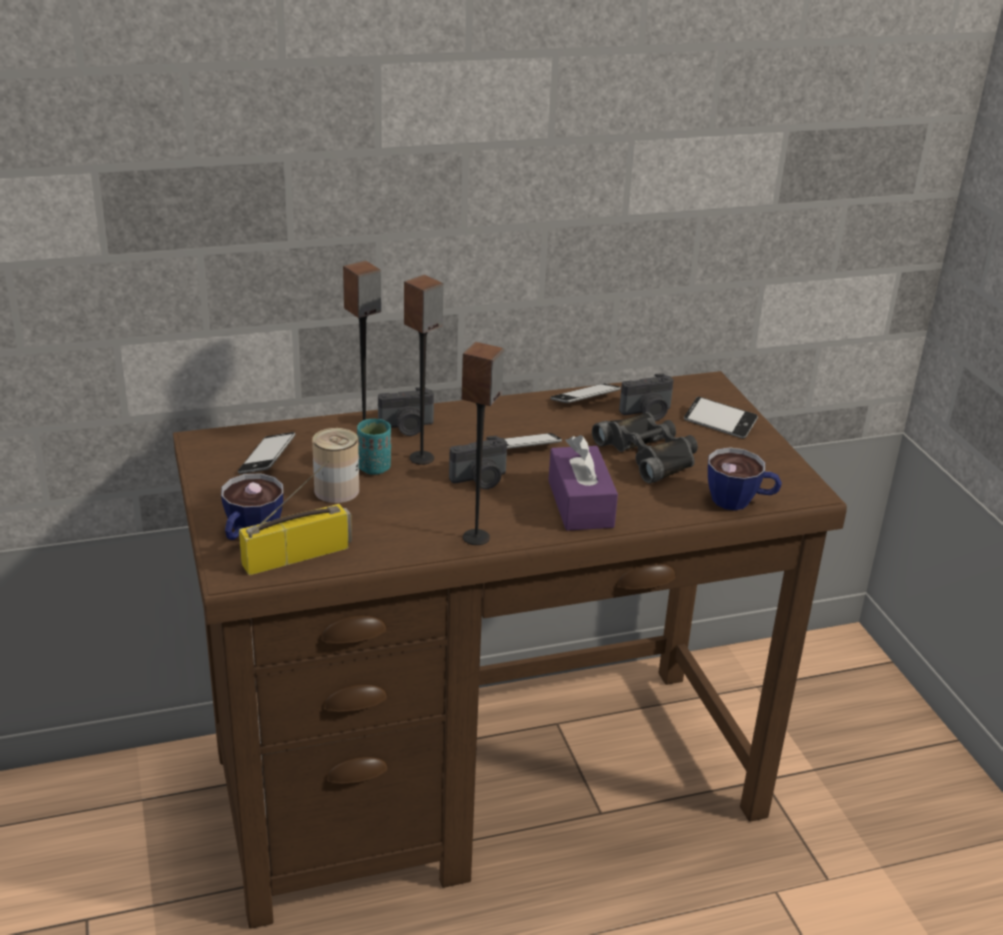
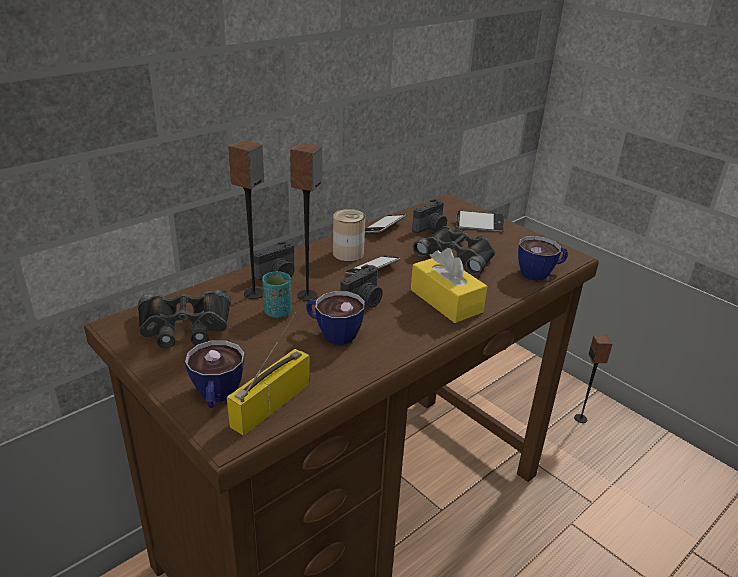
camera: 25 degrees left, 0 degrees up
(267, 459) = (185, 326): phone -> black binoculars
(336, 490) = (262, 338): can -> can (348, 253)
(416, 505) = (332, 333): none -> cup
(476, 537) = (398, 346): speaker -> speaker (581, 418)
(580, 504) = (446, 301): purple tissue box -> yellow tissue box

